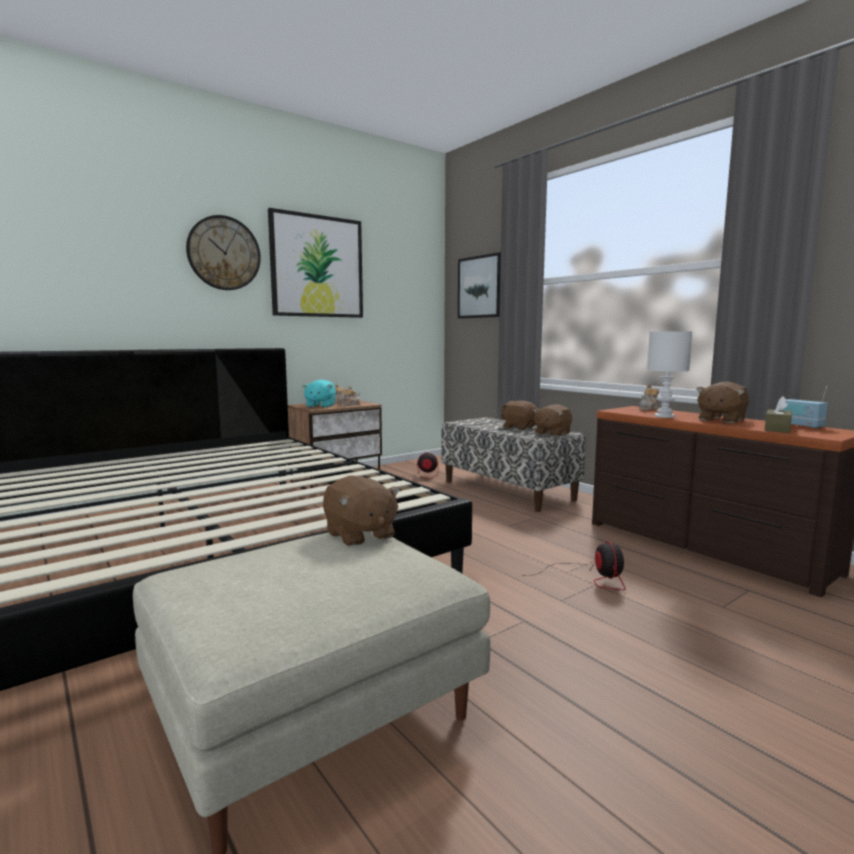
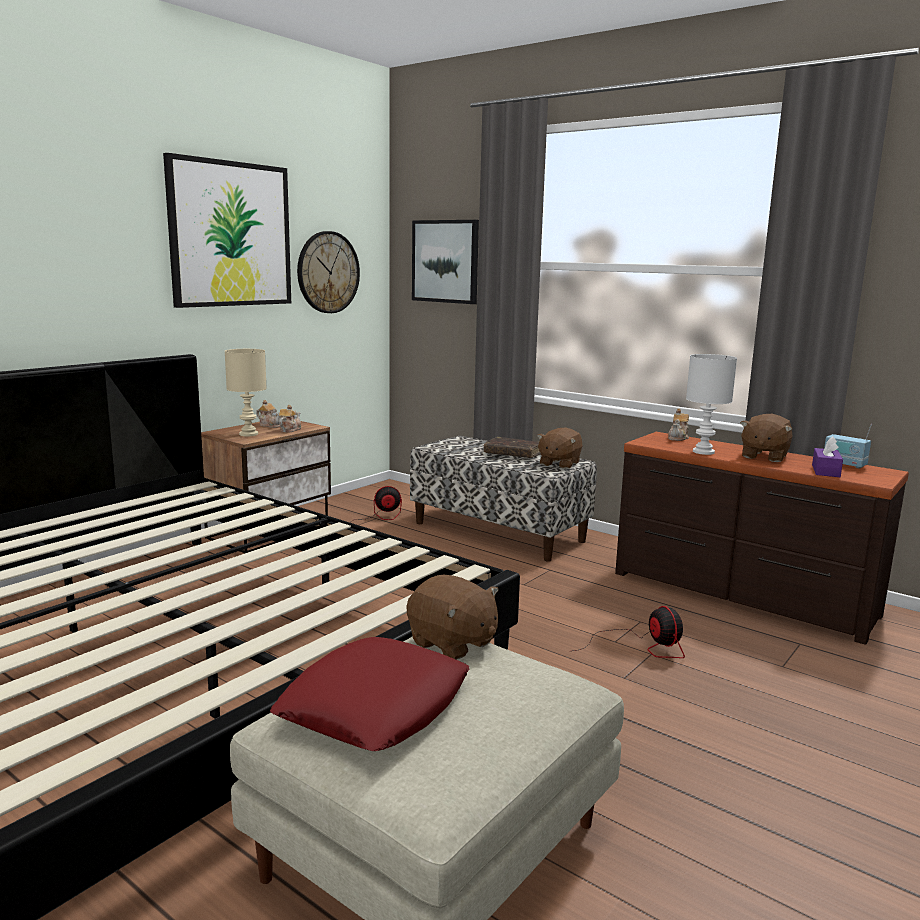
camera: 15 degrees left, 5 degrees up
(224, 253) = (105, 221): wall clock -> wall clock (328, 272)
(251, 570) = (375, 705): none -> red pillow
(320, 406) = (249, 434): turquoise plush toy -> beige table lamp
(519, 427) = (513, 454): brown plush toy -> brown book
(777, 429) = (825, 471): brown tissue box -> purple tissue box

